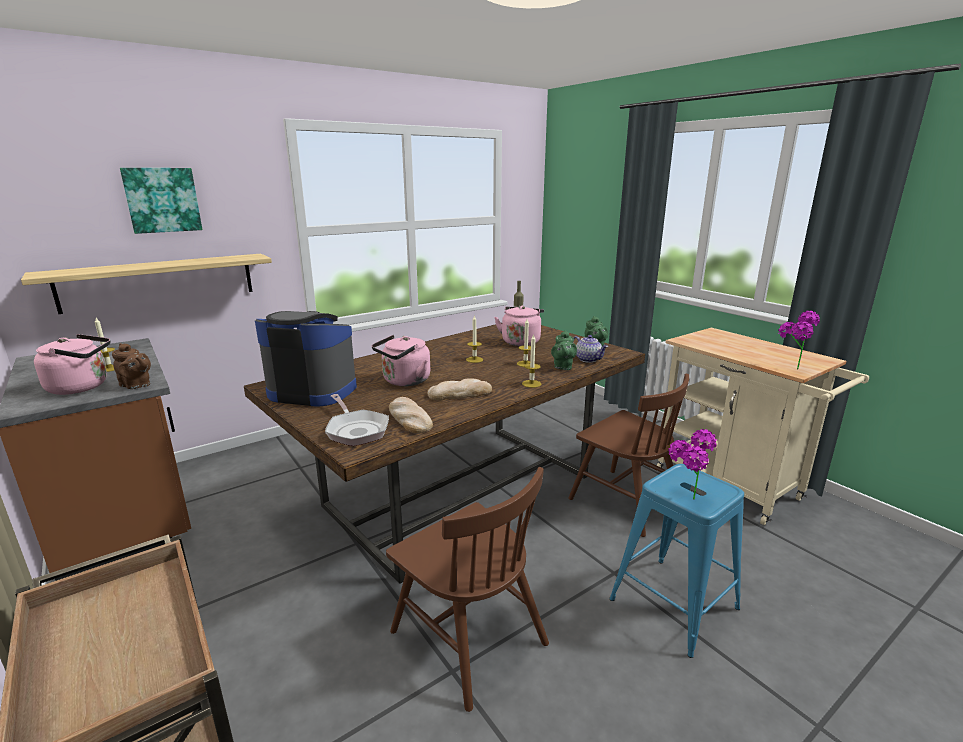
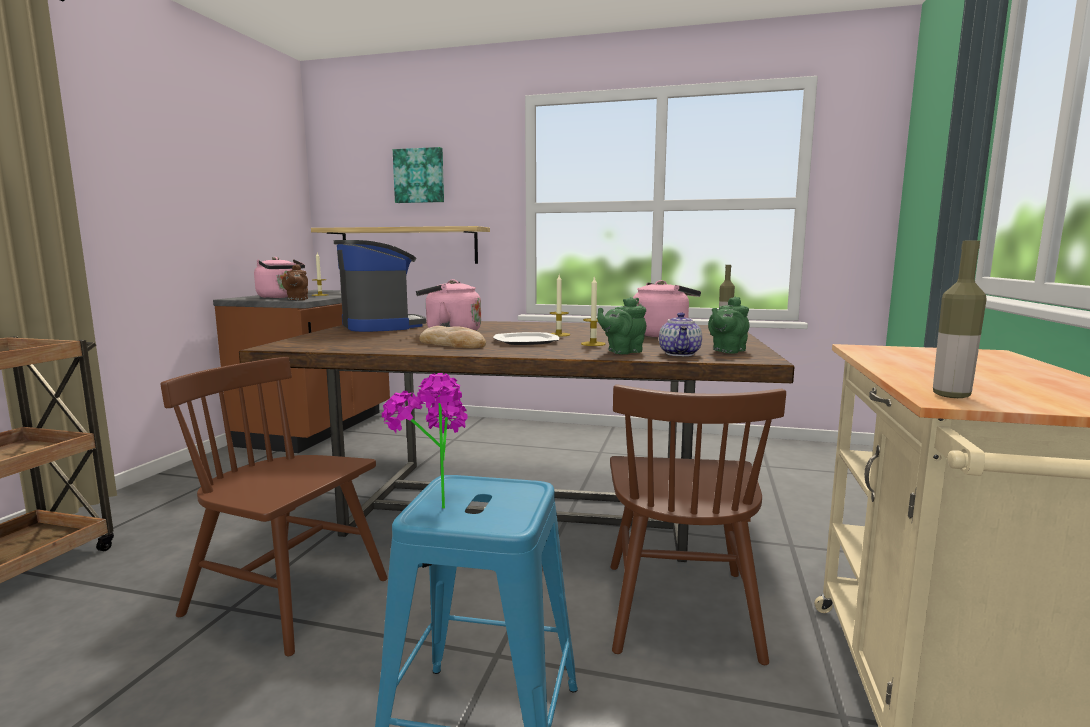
camera: 50 degrees right, 10 degrees down
(356, 430) = (317, 341): frying pan -> none
(409, 419) = (363, 345): bread -> none
(468, 636) = (287, 597): brown chair -> brown chair turned 105 degrees clockwise
(484, 374) = (526, 341): none -> plate
(531, 384) = (536, 352): candle -> none
(790, 369) = (951, 395): potted plant -> bottle

